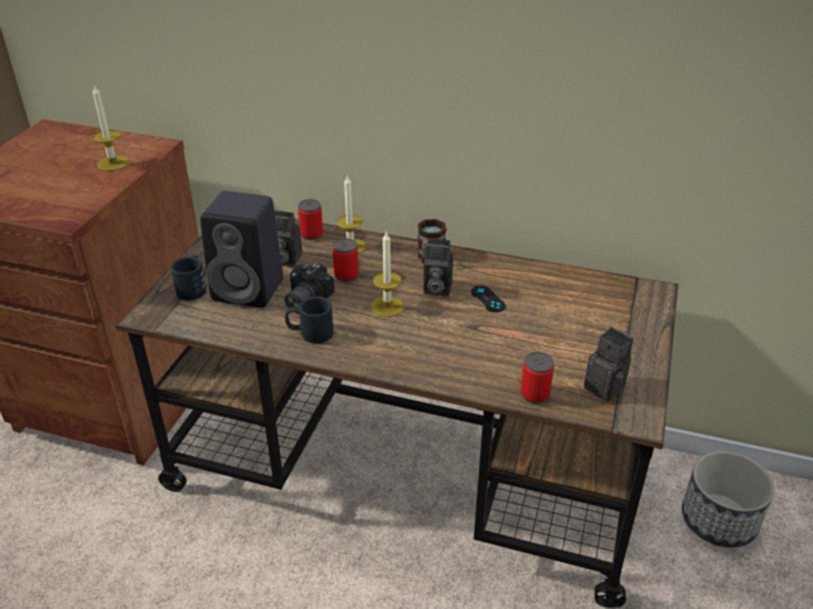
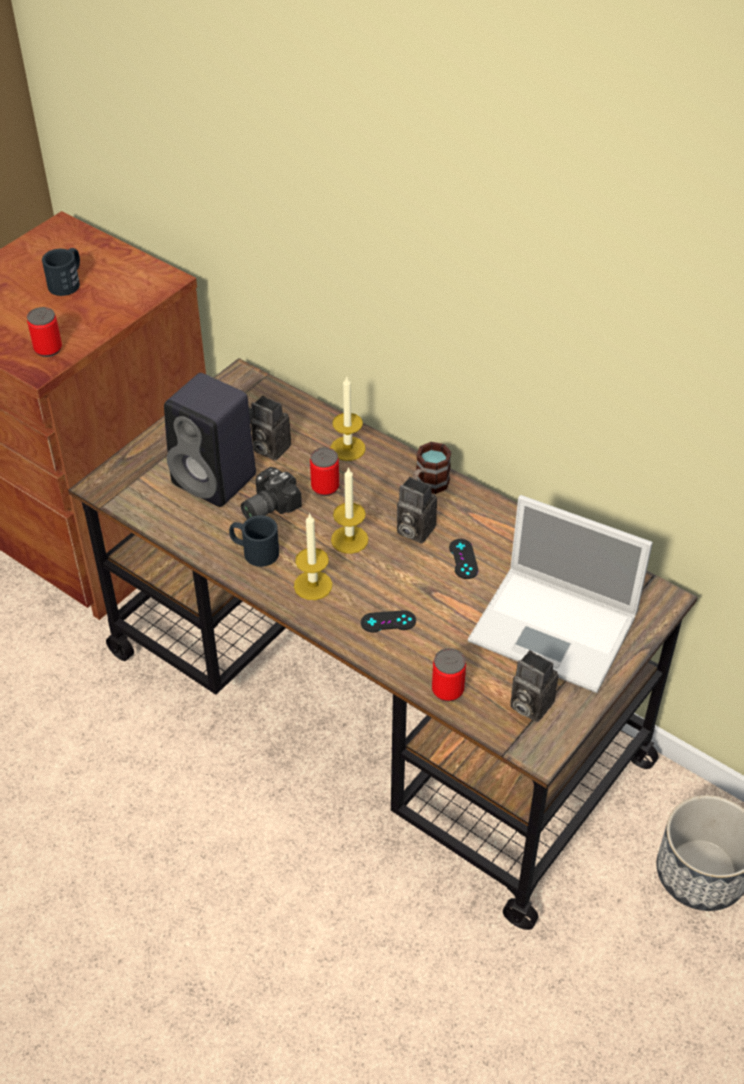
camera: 20 degrees right, 10 degrees up
(113, 163) = (110, 298): candle -> candle (313, 585)
(193, 287) = (160, 461): black mug -> black mug (67, 282)
(311, 234) = (313, 420): can -> can (48, 349)
(454, 357) = (388, 622): none -> black game controller
(591, 329) = (556, 629): none -> laptop
(607, 388) = (528, 705): camera -> camera turned 150 degrees clockwise

